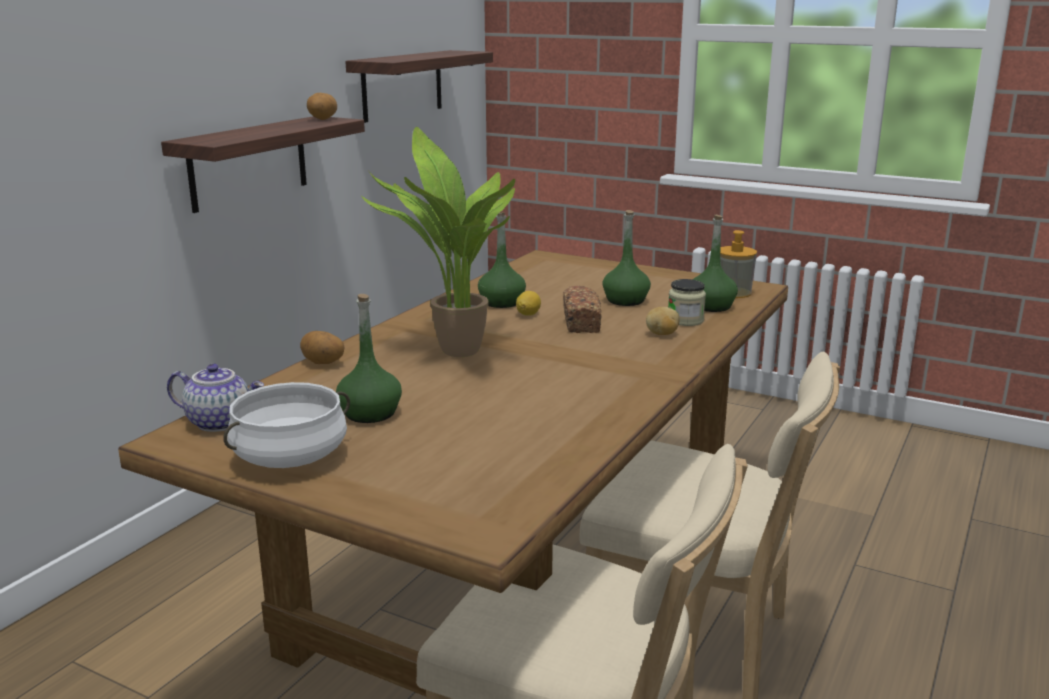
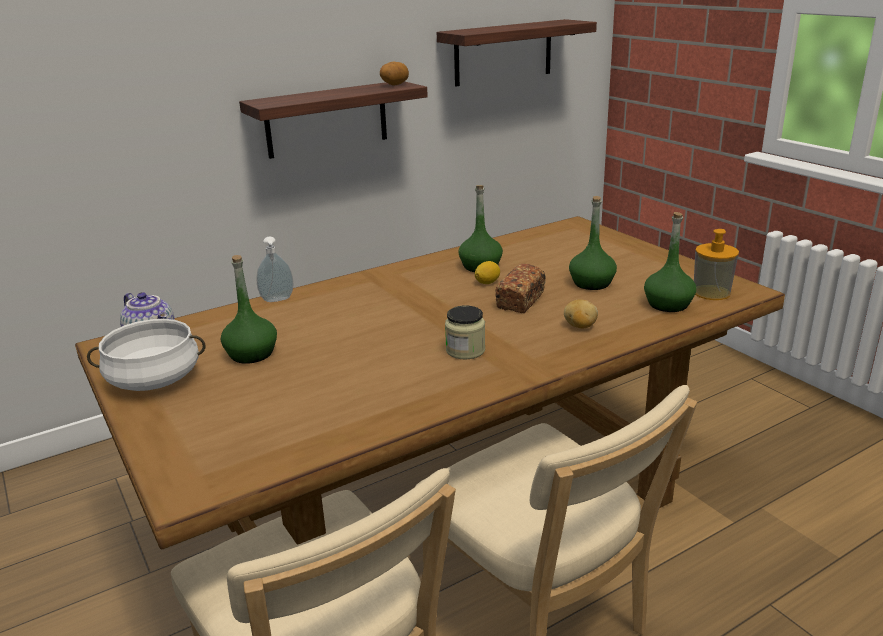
camera: 30 degrees right, 5 degrees up
(323, 363) = (277, 300): potato -> soap dispenser
(453, 352) = (380, 309): potted plant -> none
(685, 320) = (622, 315): jar -> jar (465, 350)

